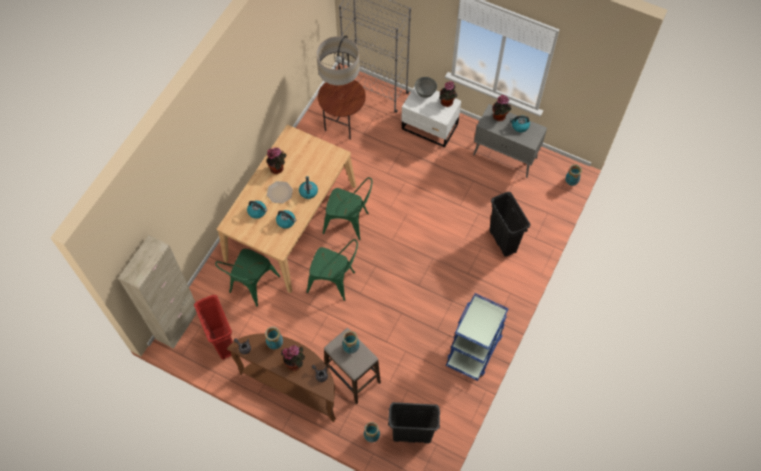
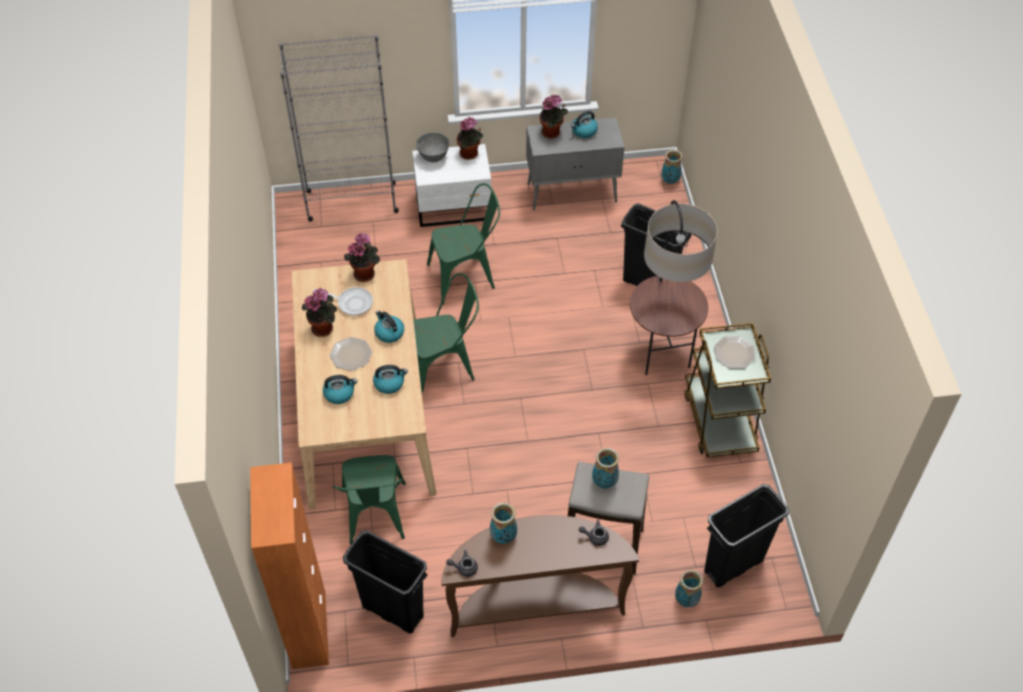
camera: 35 degrees left, 10 degrees down
(177, 324) = (309, 629): beige cabinet -> orange cabinet
(222, 341) = (392, 611): red trash can -> black trash can
(295, 363) = (550, 543): potted plant -> potted plant (365, 273)
(303, 162) = (352, 303): none -> frying pan
(335, 282) = (484, 447): green chair -> green chair (466, 276)
(343, 124) = (339, 259): floor lamp -> floor lamp (661, 353)
(474, 348) = (719, 420): blue cart -> brown cart
(483, 319) = (734, 353): none -> plate

